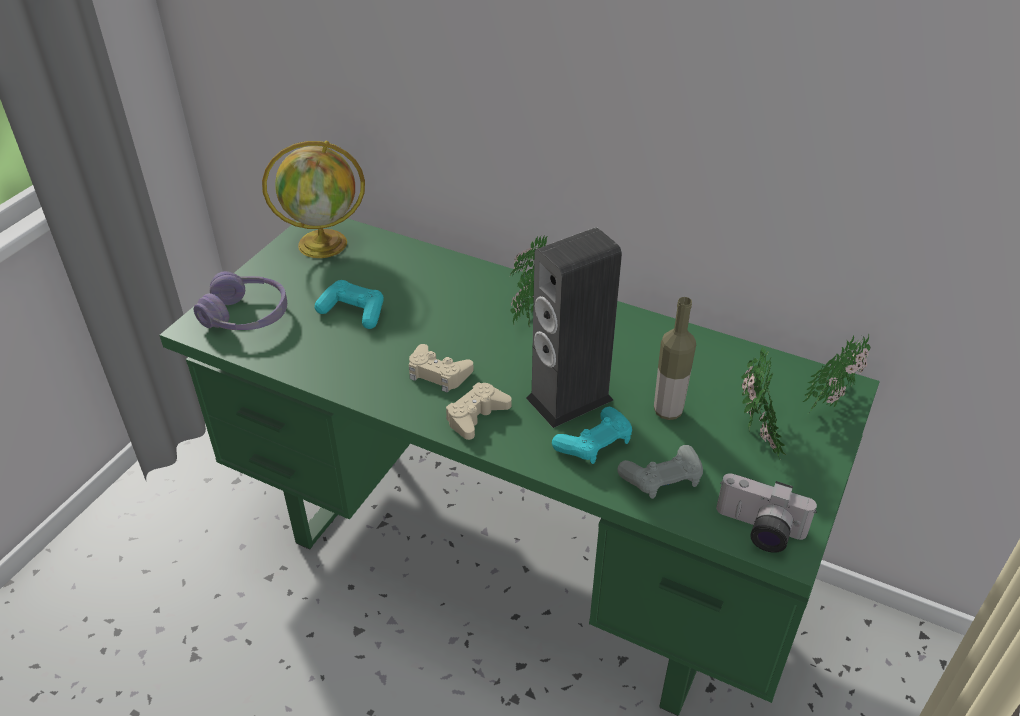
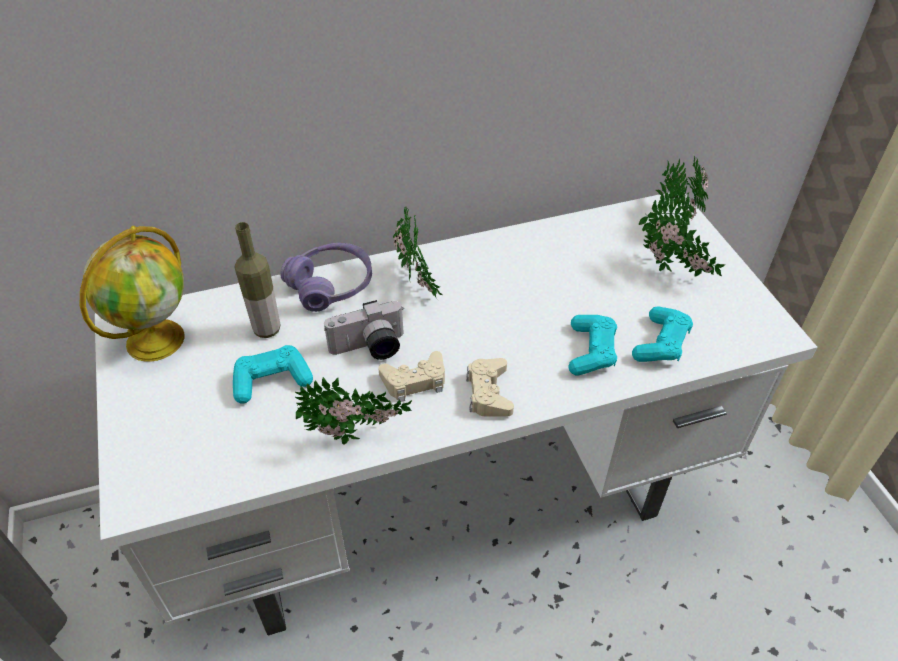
camera: 45 degrees left, 5 degrees up
(246, 315) = (171, 455): purple headphones -> purple headphones (331, 285)
(354, 380) = (356, 438): none -> potted plant
(512, 561) = (449, 504): green desk -> white desk
(569, 399) = (532, 331): speaker -> none
(662, 479) = (661, 343): grey game controller -> turquoise game controller
(668, 411) = (602, 293): bottle -> bottle (267, 329)
(758, 531) = (751, 334): camera -> camera (369, 349)

